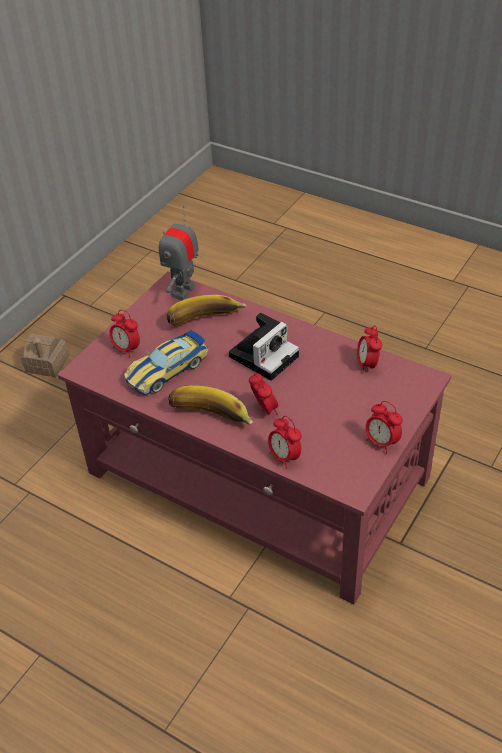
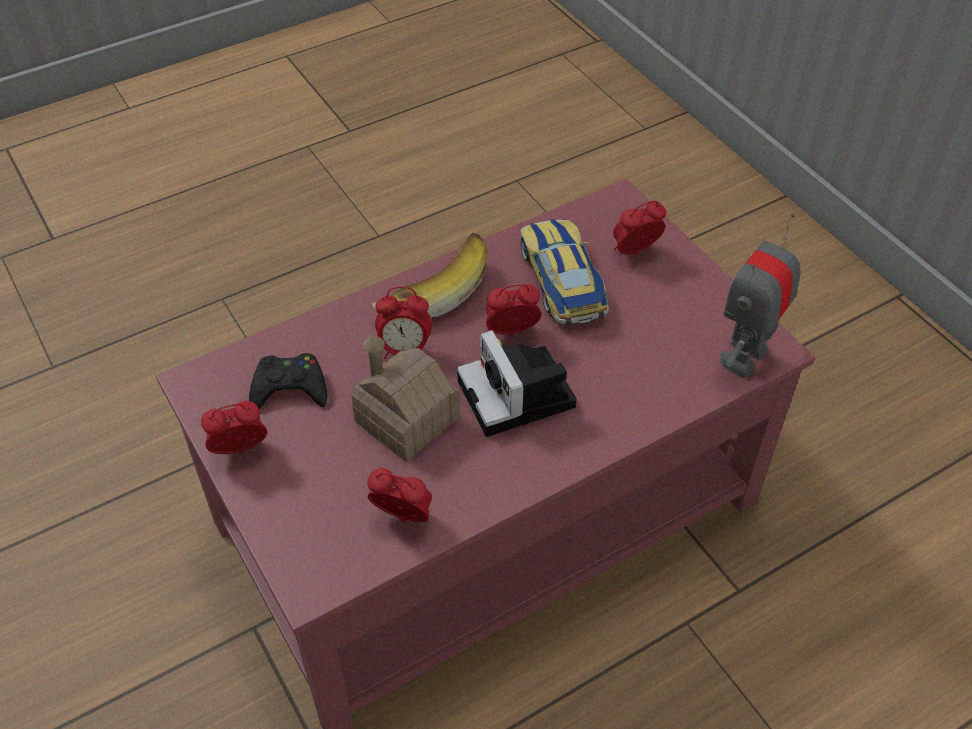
camera: 115 degrees right, 5 degrees up
(47, 363) = (856, 349): toy house -> toy house (406, 419)
(183, 291) = (744, 357): toy robot -> toy robot turned 105 degrees counterclockwise
(206, 322) = (644, 356): banana -> none
(284, 457) = (306, 336): alarm clock -> alarm clock (511, 333)
(326, 444) = (289, 388): none -> black game controller

